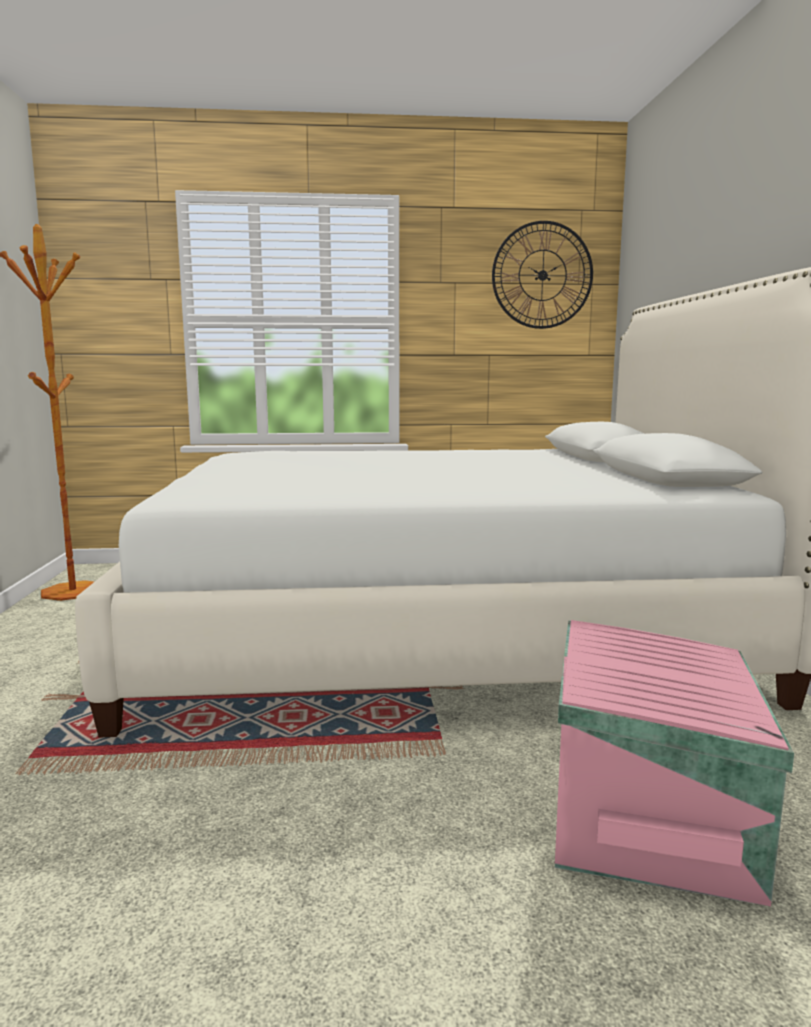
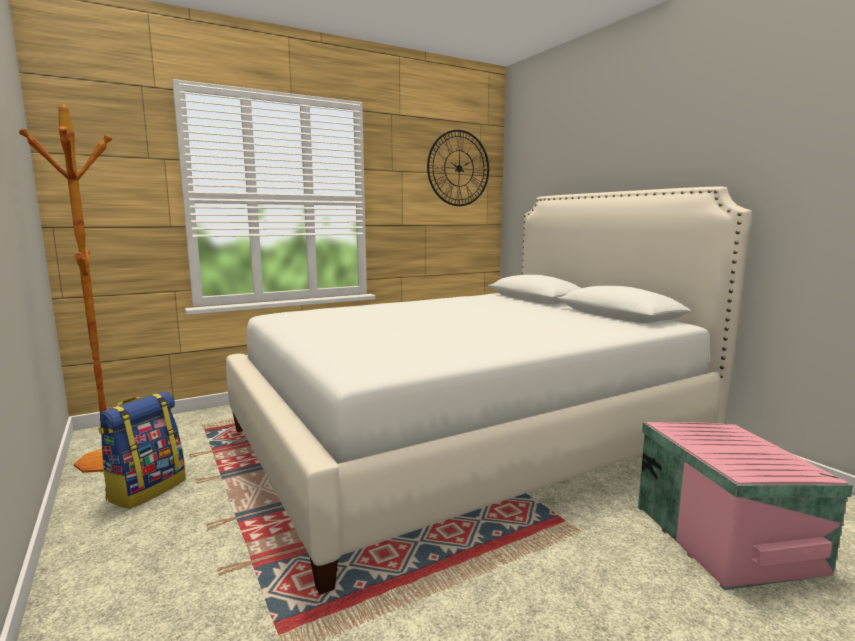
camera: 25 degrees left, 0 degrees up
(71, 621) = (147, 489): none -> backpack

